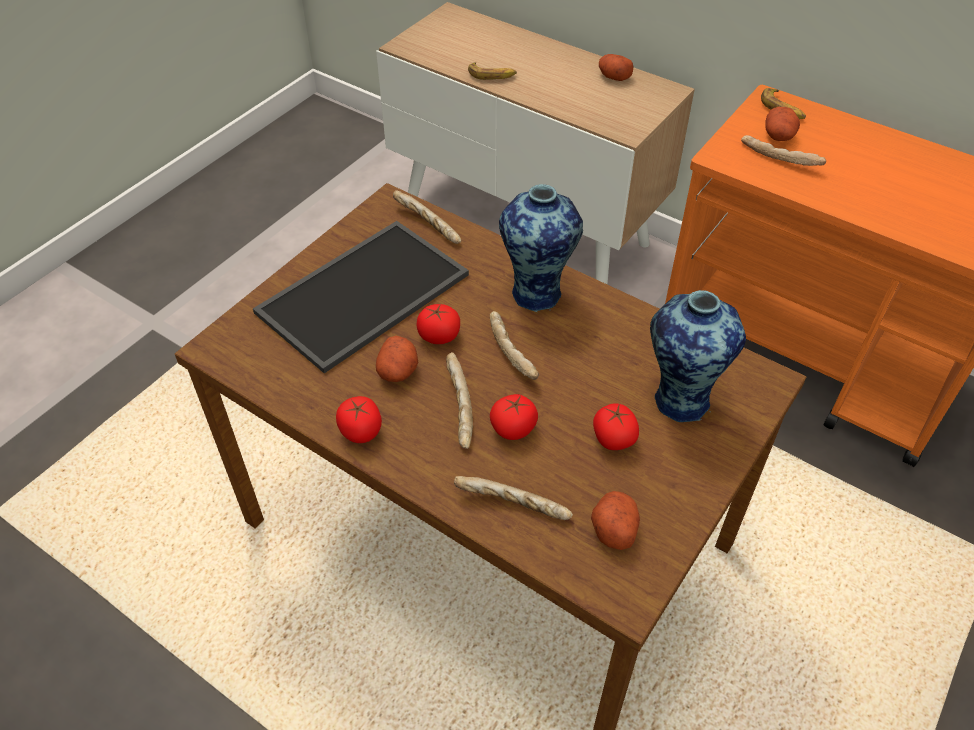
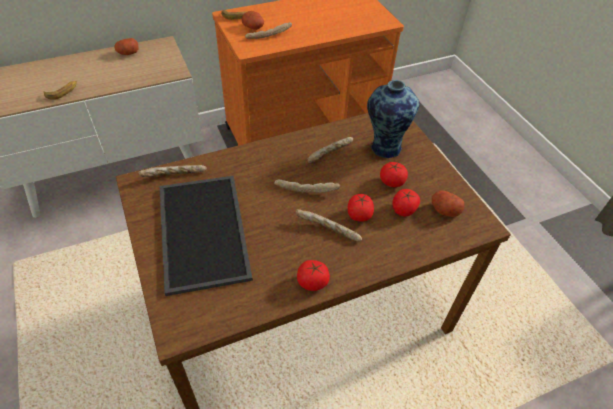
camera: 60 degrees left, 0 degrees up
(398, 371) = (280, 244): potato -> none
(439, 336) = (269, 213): tomato -> tomato (403, 210)
(512, 505) = (408, 240): bread -> bread (330, 154)
(537, 292) = (272, 158): vase -> none

